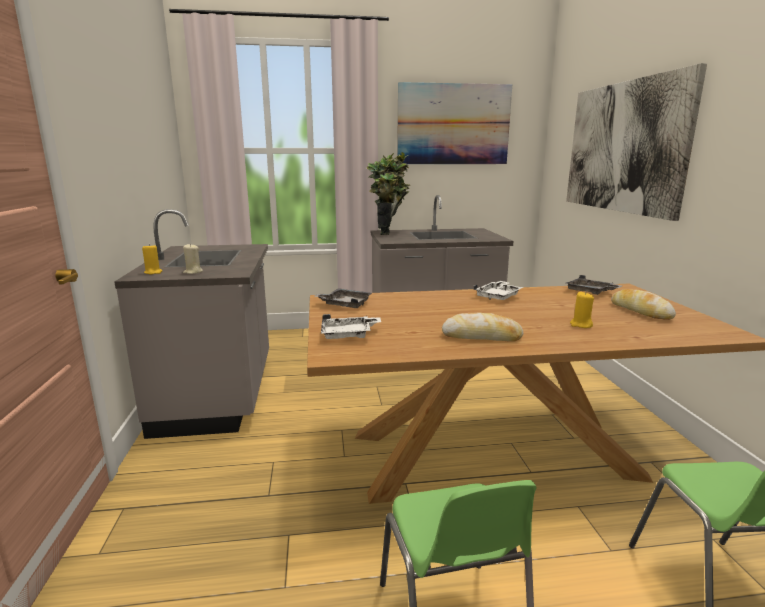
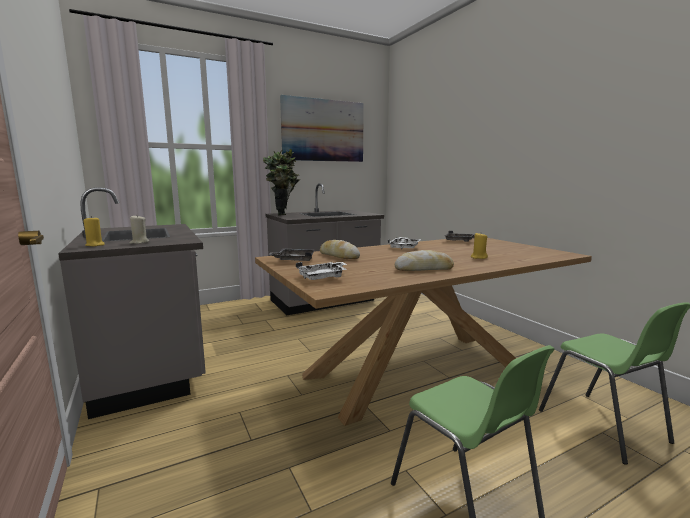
camera: 20 degrees left, 5 degrees down
(623, 147) = (455, 145): picture -> none
(640, 311) = (503, 248): bread -> bread (339, 256)

